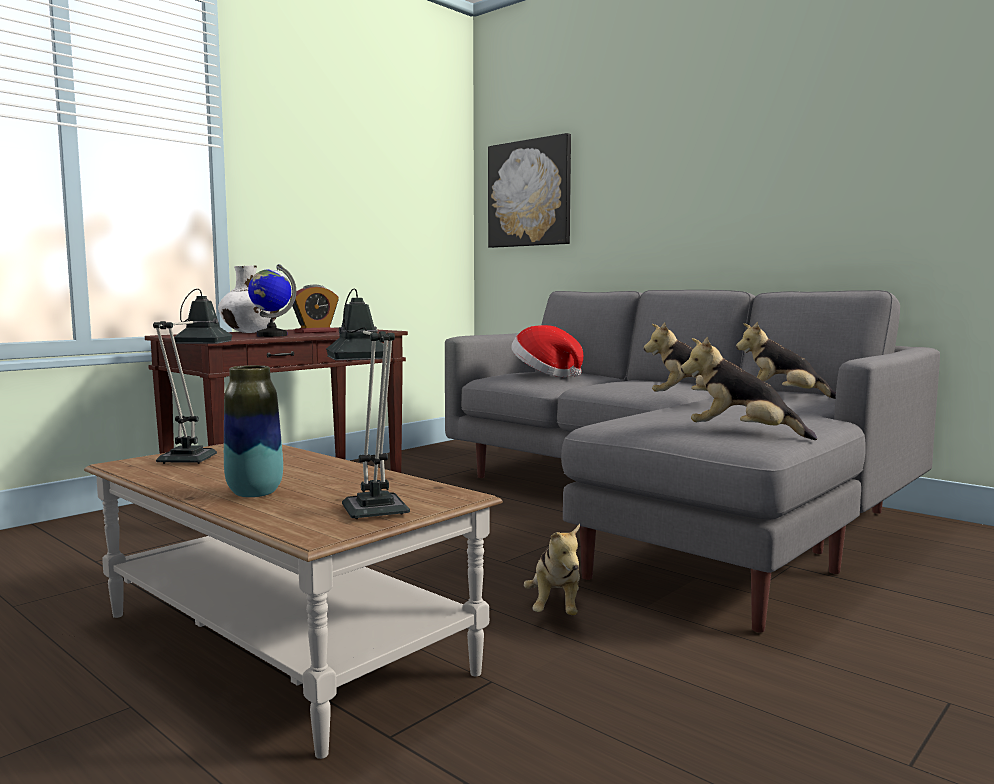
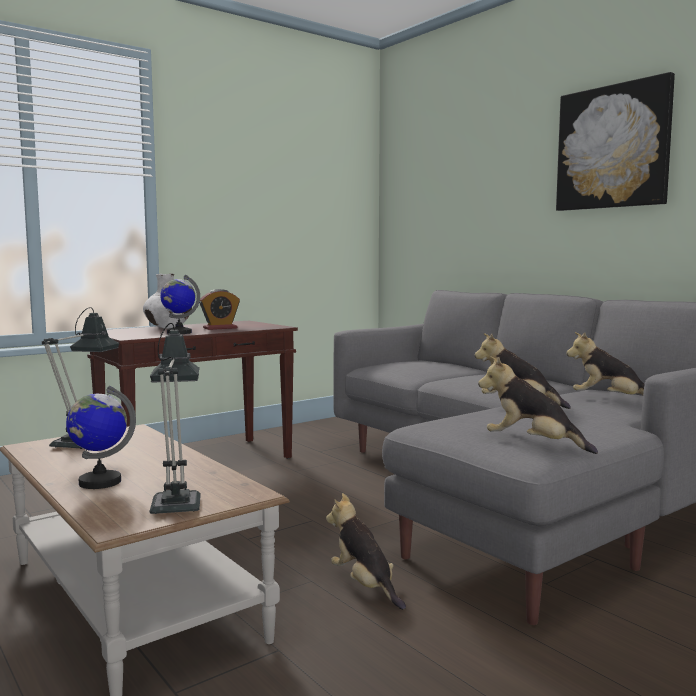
camera: 10 degrees right, 0 degrees up
(255, 493) = (99, 482): vase -> globe
(530, 193) = (422, 202): picture -> picture (613, 147)
(545, 375) = (416, 366): hat -> none
(555, 609) = (364, 585): plush toy -> plush toy turned 135 degrees clockwise

